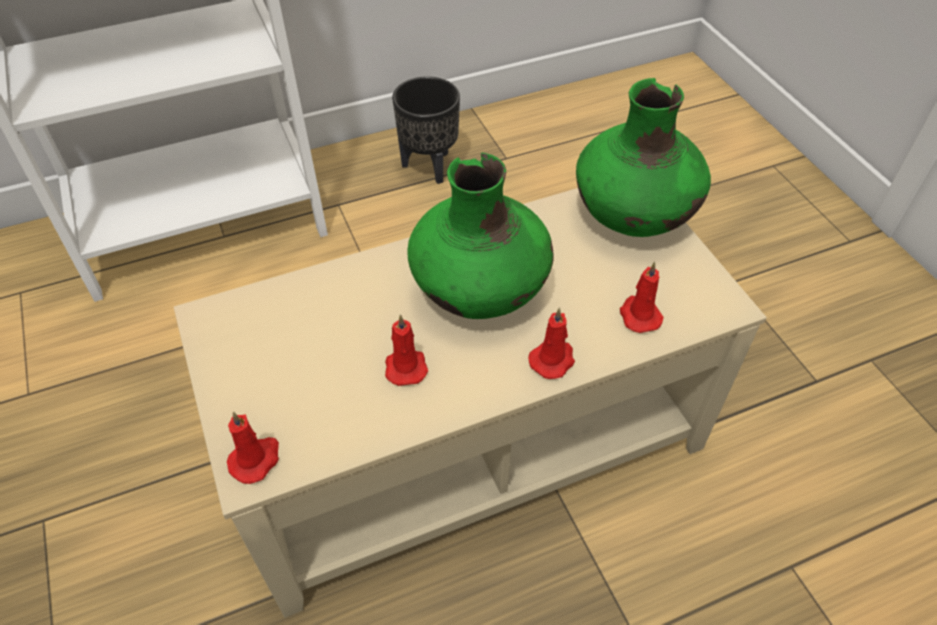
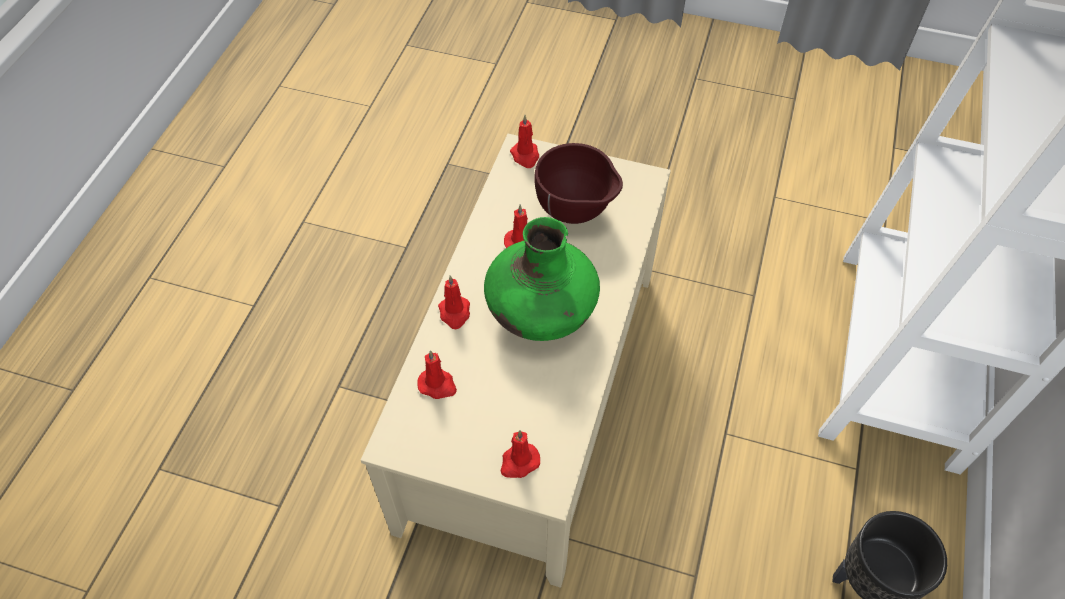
camera: 130 degrees right, 5 degrees up
(315, 346) = (576, 213): none -> brown bowl
(633, 217) = (519, 462): green vase -> red candle

